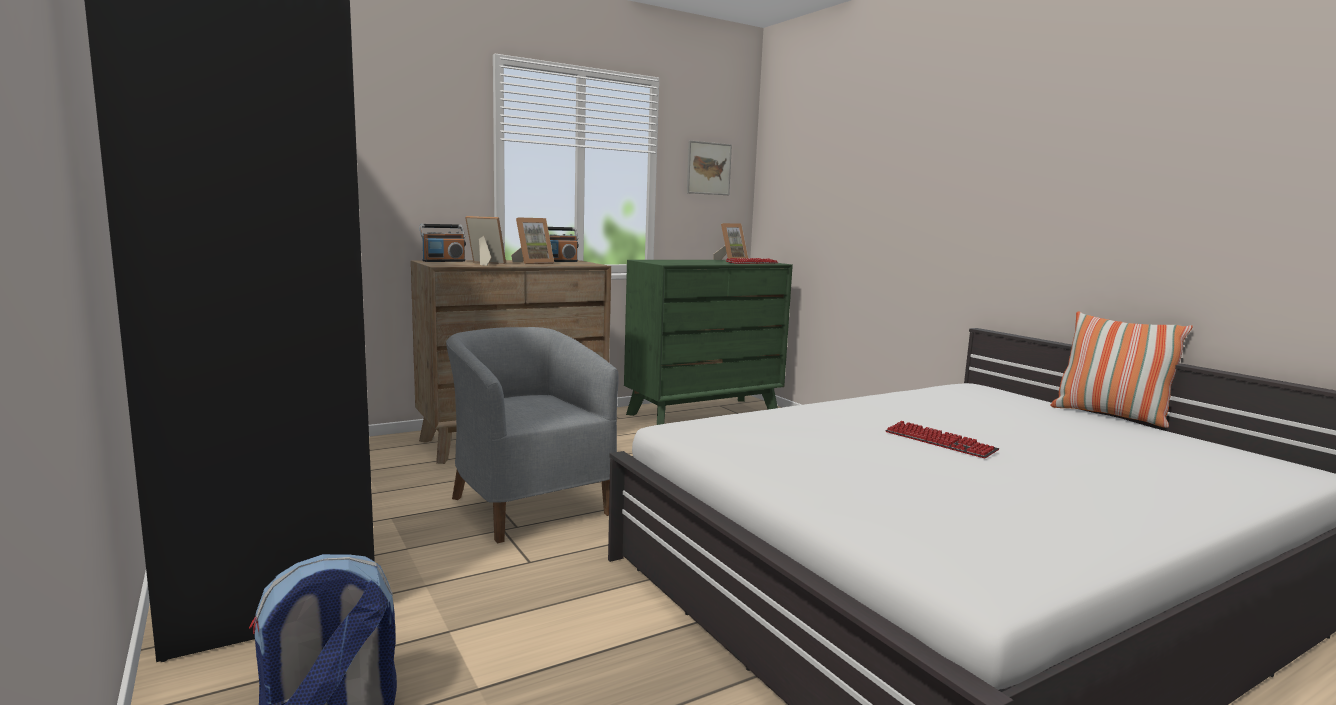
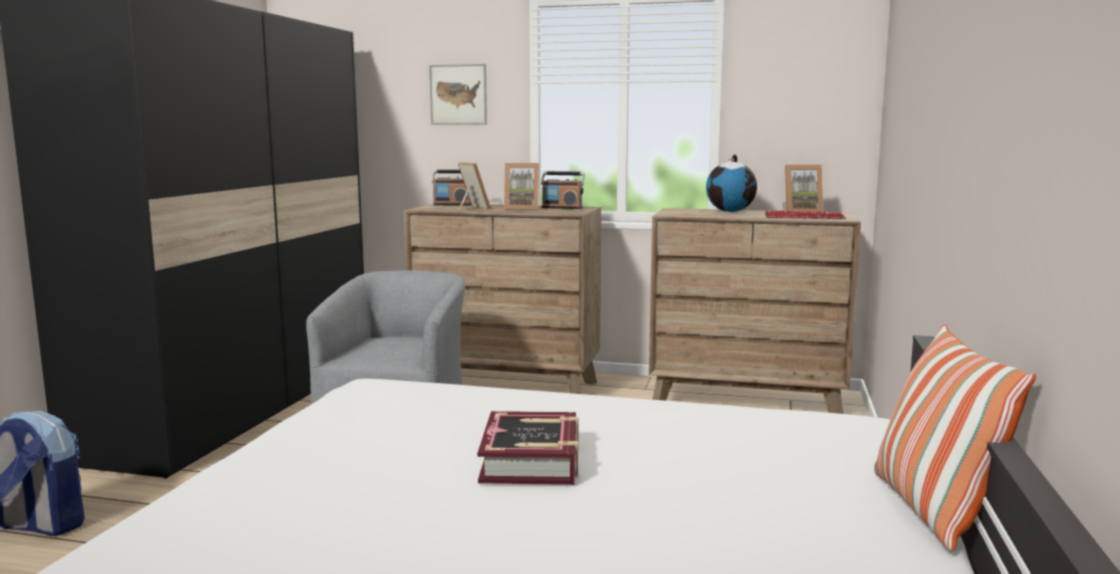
camera: 45 degrees right, 0 degrees up
(688, 261) = (731, 211): none -> globe
(703, 414) = (746, 404): green dresser -> brown dresser
(708, 168) = (801, 93): picture -> picture (458, 94)
(939, 442) = (531, 460): keyboard -> book

